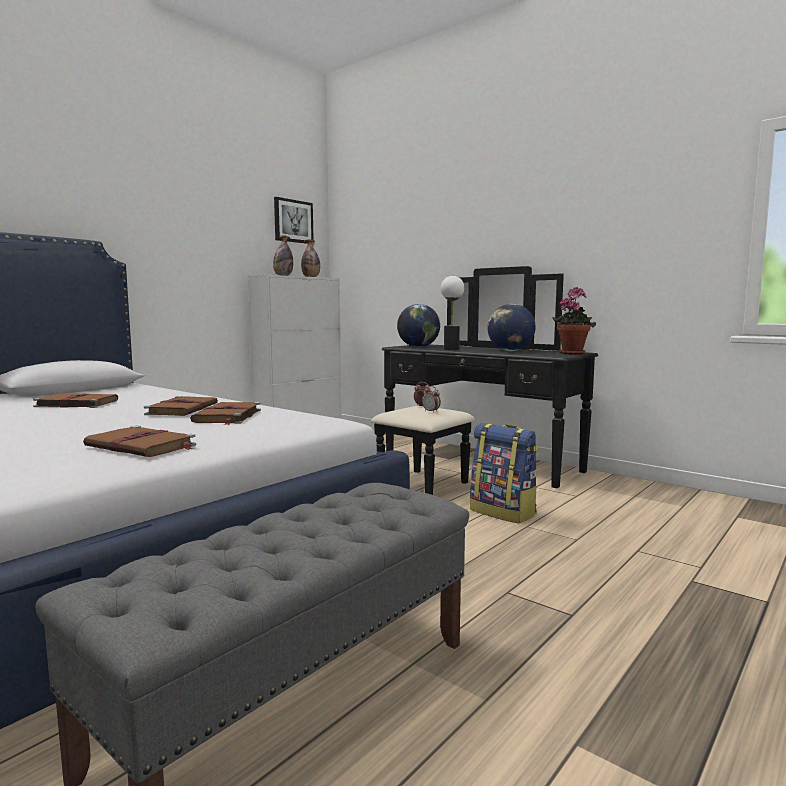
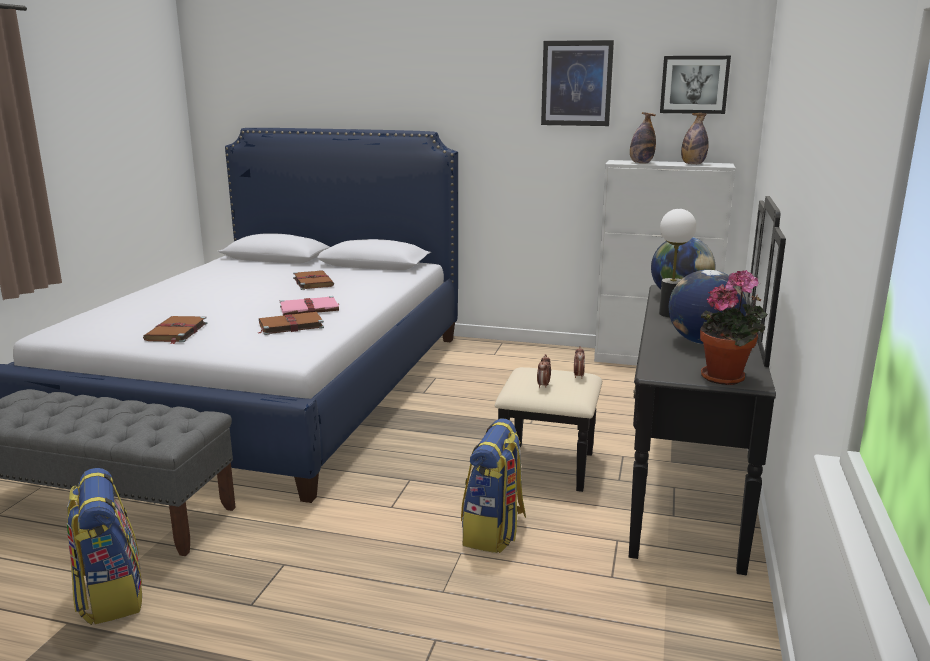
camera: 65 degrees right, 10 degrees up
(183, 409) = (310, 309): brown book -> pink book
(217, 210) = (576, 83): none -> picture
(523, 704) = (110, 595): none -> backpack

